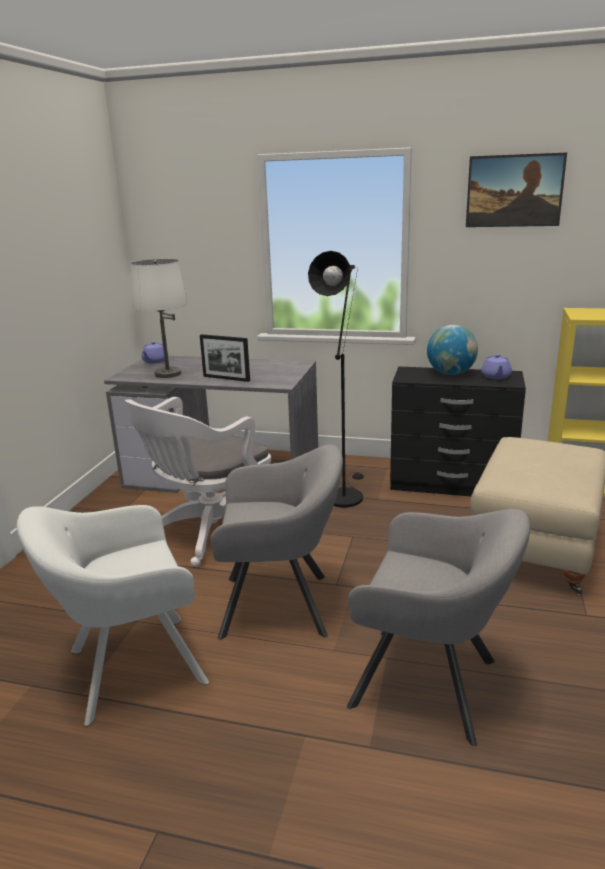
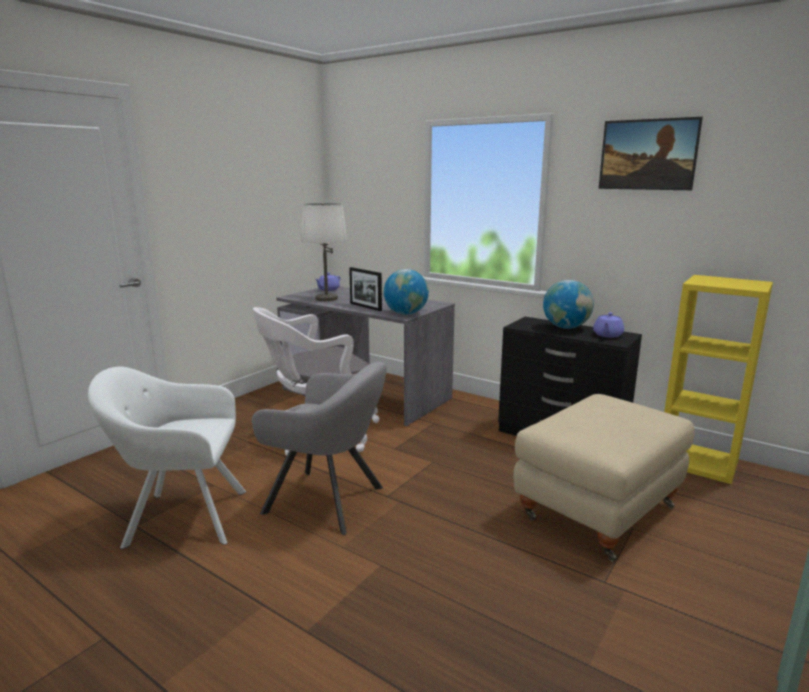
camera: 20 degrees right, 5 degrees down
(281, 381) = (406, 314): none -> globe
(344, 494) = (454, 427): black floor lamp -> none
(431, 685) = (400, 598): grey armchair -> none

